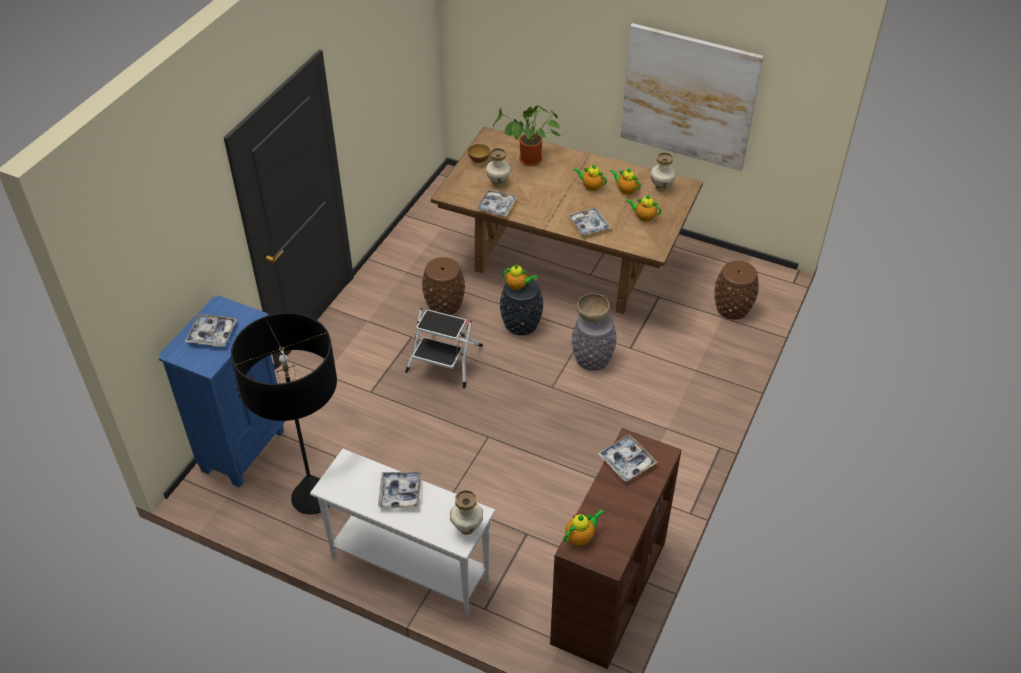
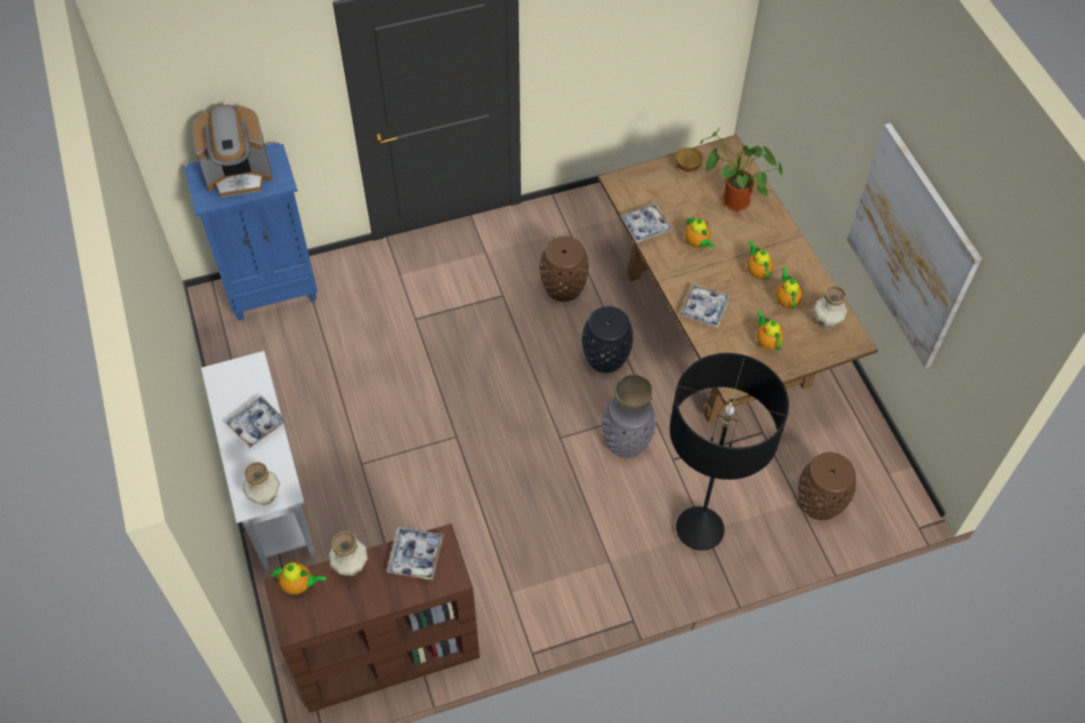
camera: 45 degrees right, 10 degrees up
(212, 334) = (239, 175): tray -> coffee machine
(313, 500) = (273, 376): black floor lamp -> black floor lamp (699, 531)
(445, 360) = (504, 339): step ladder -> none
(497, 183) = (675, 203): vase -> vase (351, 567)
(518, 286) = (606, 319): teapot -> teapot (697, 243)

